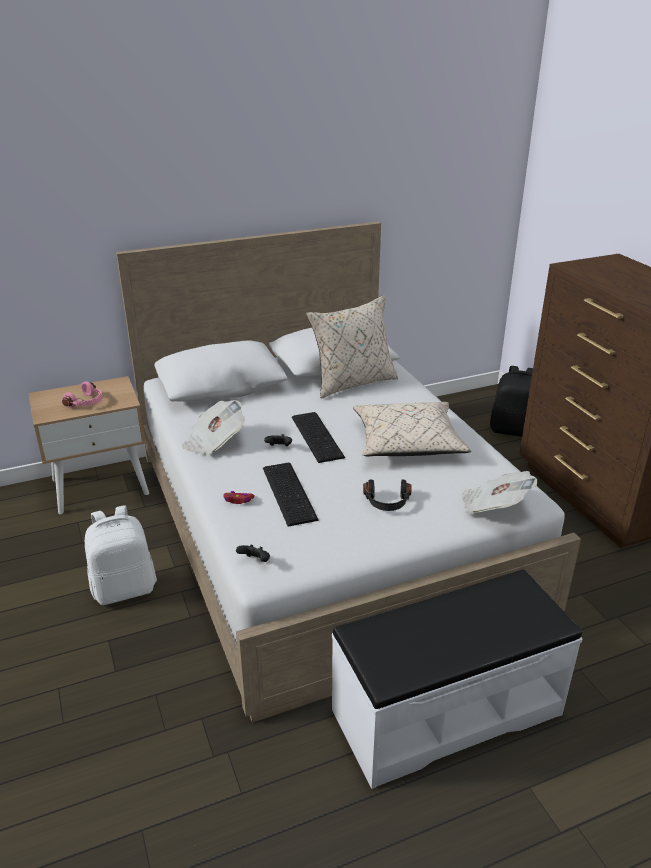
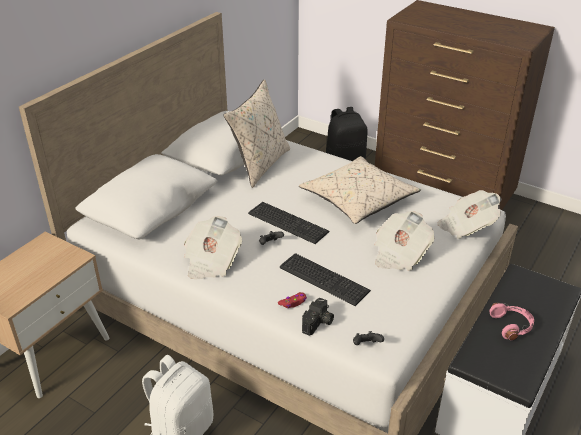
camera: 35 degrees left, 5 degrees up
(86, 402) = (37, 274): pink headphones -> pink headphones (512, 326)
(237, 525) = (318, 324): none -> camera
(387, 503) = (399, 254): black headphones -> newspaper

